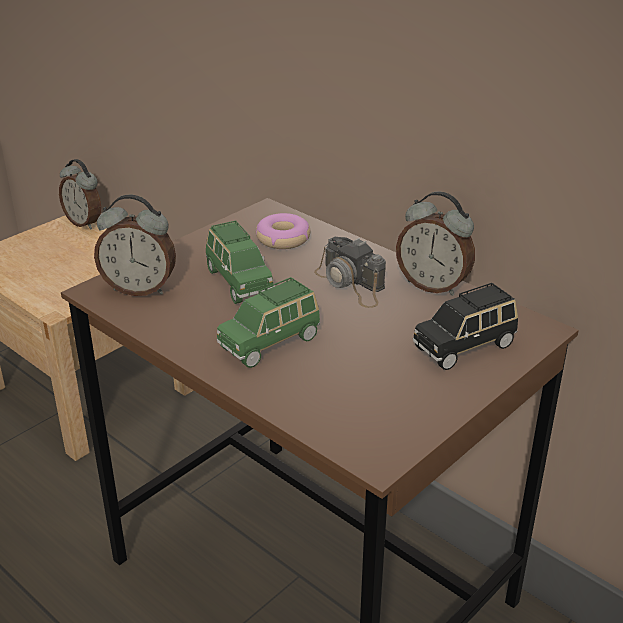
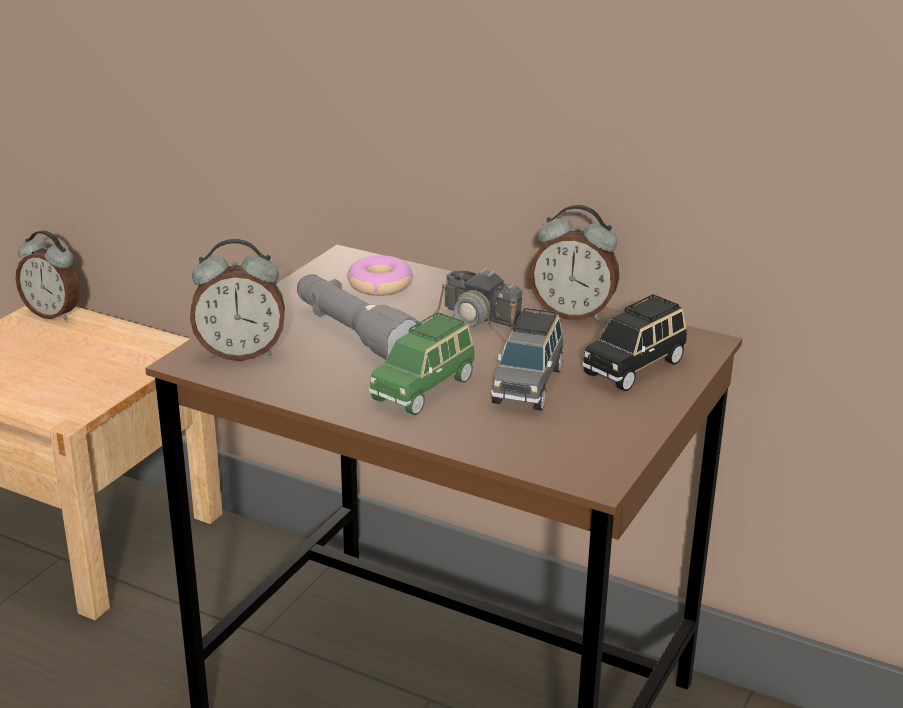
camera: 15 degrees left, 5 degrees down
(239, 282) = (353, 333): green toy car -> grey flashlight
(361, 351) = (528, 384): none -> grey toy car

